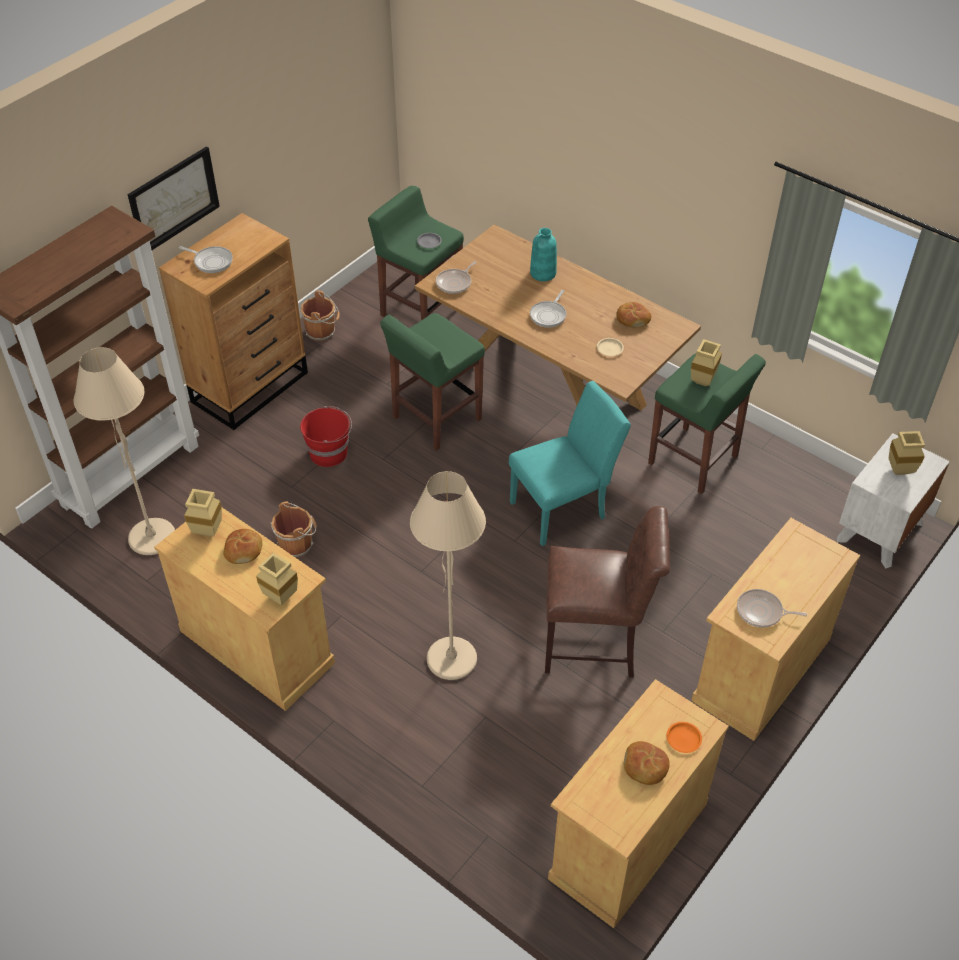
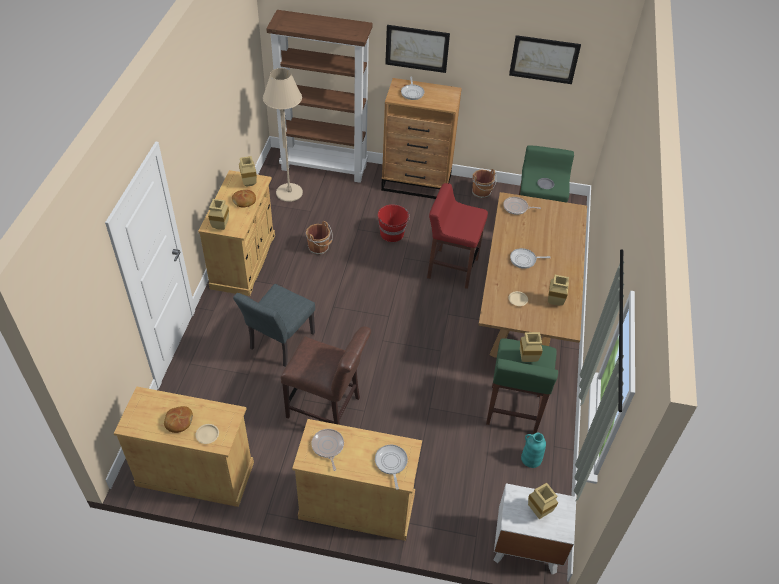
camera: 60 degrees right, 0 degrees up
(315, 100) = (544, 59): none -> picture
(435, 419) = (451, 268): green stool -> red stool
(451, 659) = (279, 344): beige floor lamp -> grey chair
(543, 273) = (560, 244): turquoise vase -> turquoise vase (531, 459)
(564, 508) = (424, 355): turquoise chair -> none
(596, 645) = (327, 409): brown chair -> brown chair turned 45 degrees counterclockwise
(632, 319) = (555, 302): bread -> beige vase
(683, 738) = (207, 434): orange plate -> beige plate
(812, 559) = (391, 463): none -> frying pan

